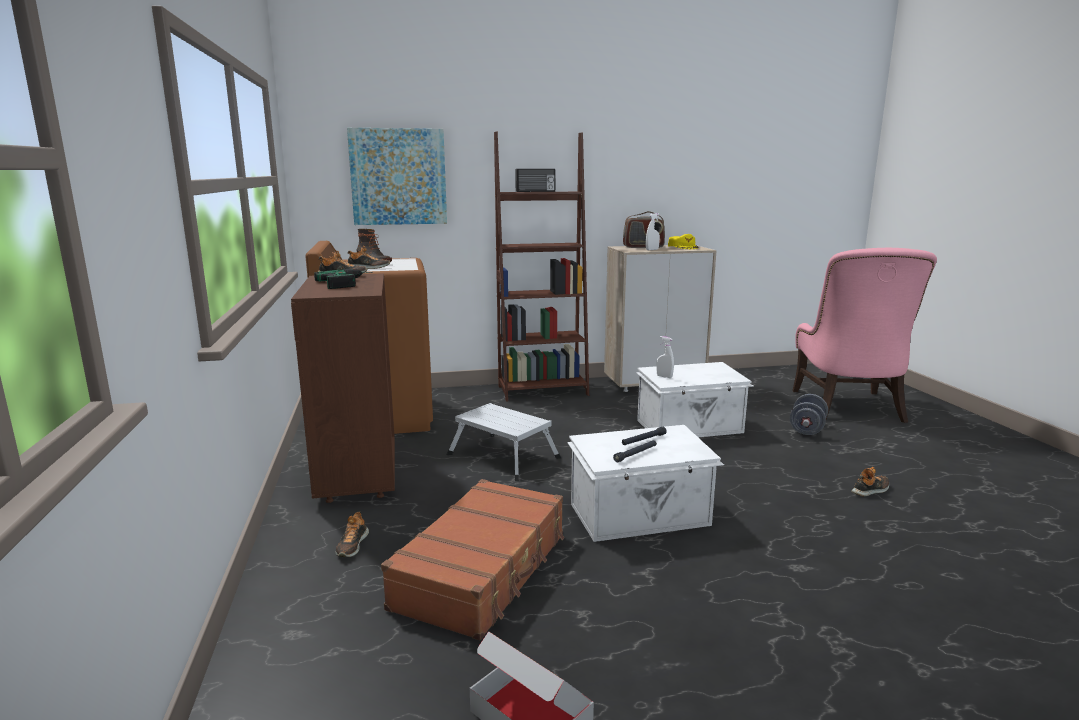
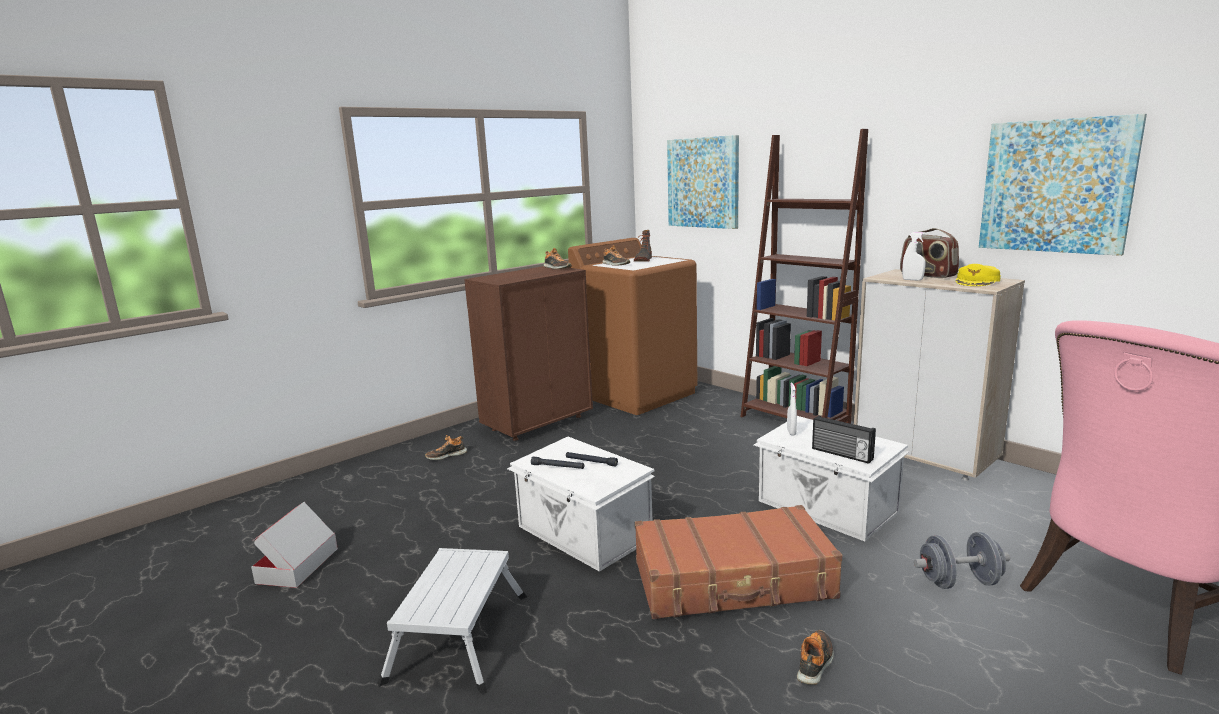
camera: 60 degrees right, 0 degrees up
(350, 282) = (534, 273): power drill -> none
(483, 570) = (446, 501): brown suitcase -> brown suitcase (733, 580)
(503, 456) = (627, 451): white step ladder -> white step ladder (459, 636)
(535, 191) = (808, 199): radio -> radio (841, 454)
(703, 181) = (1056, 186): none -> picture
(871, 490) = (815, 662): shoe -> shoe turned 90 degrees counterclockwise

